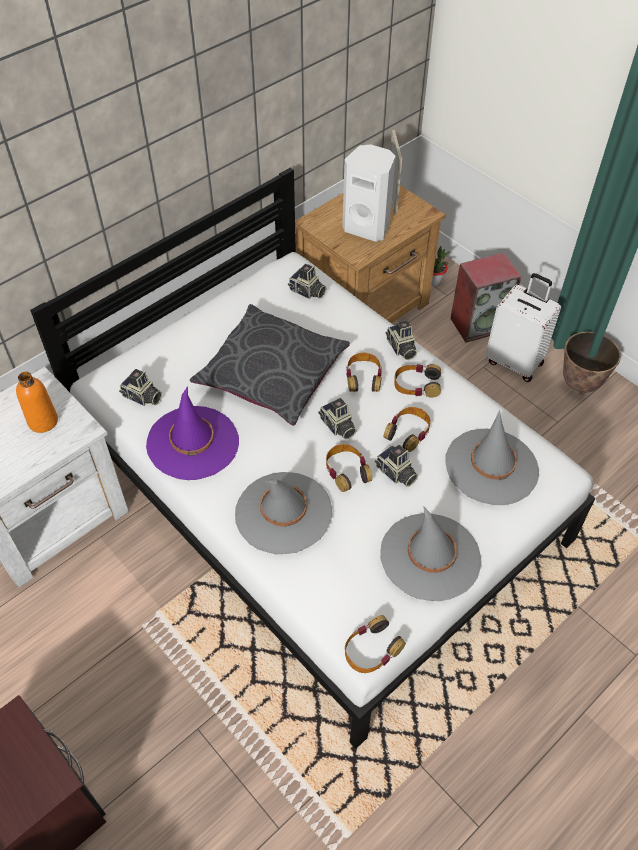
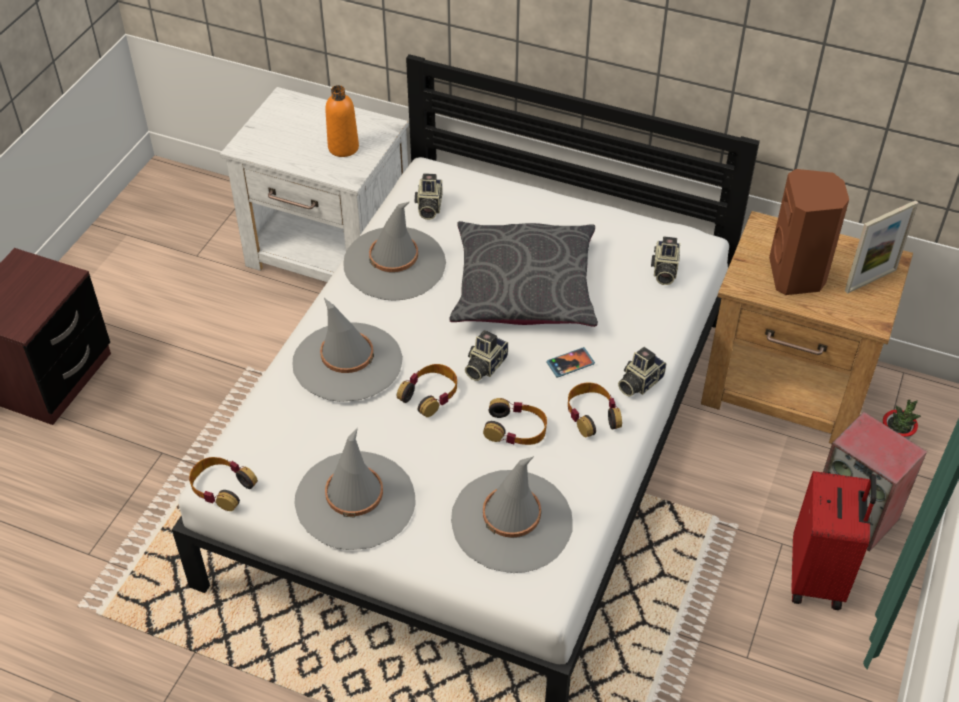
camera: 65 degrees right, 5 degrees down
(193, 443) = (394, 264): purple hat -> grey hat
(363, 377) = (570, 363): headphones -> phone
(367, 227) = (797, 275): white speaker -> brown speaker
(396, 473) = (451, 437): camera -> none
(515, 362) = (818, 577): white suitcase -> red suitcase
(580, 384) = (836, 667): planter -> none

